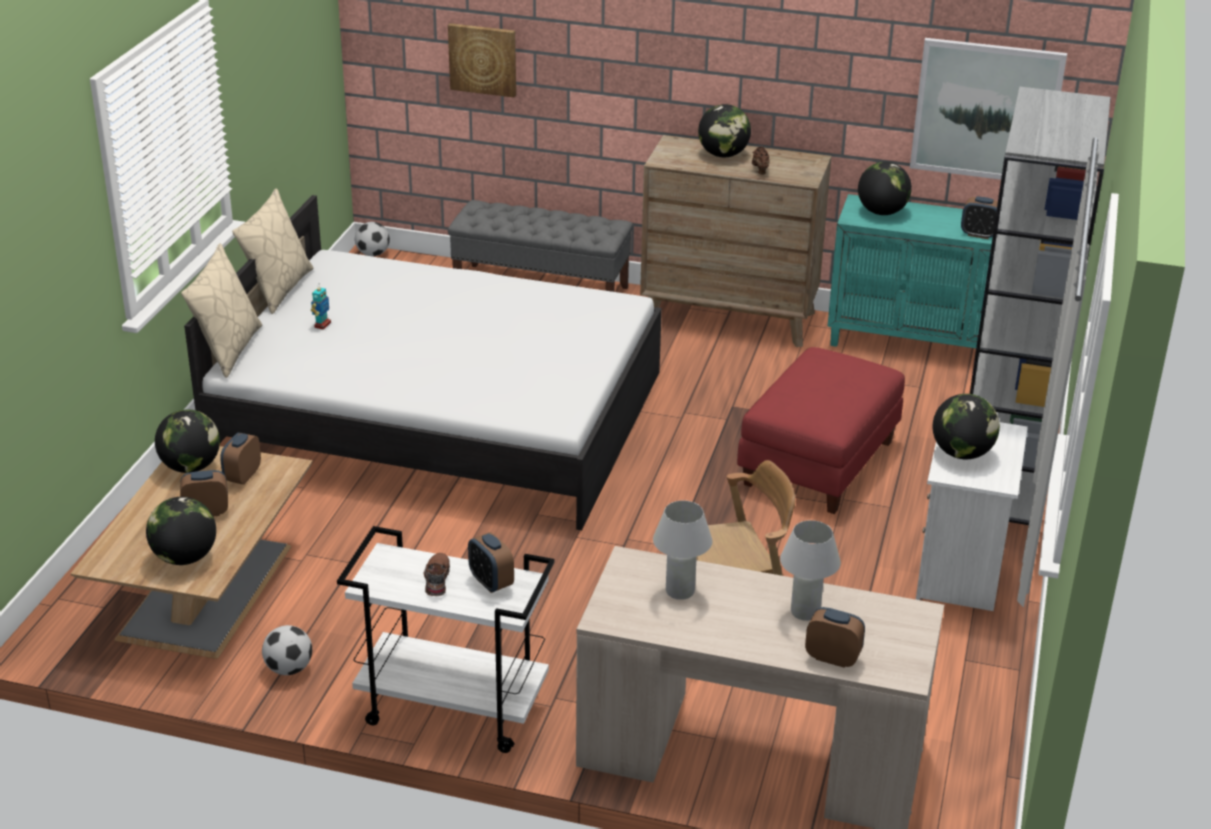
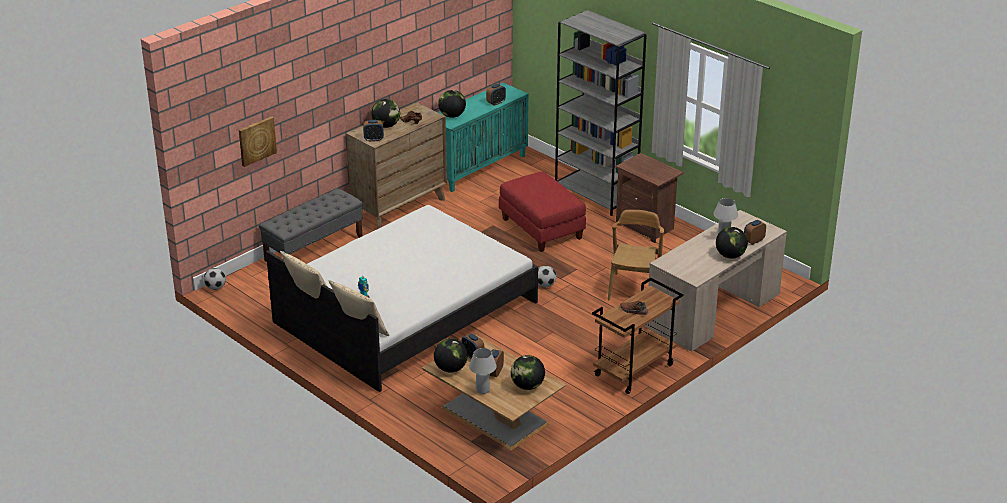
camera: 60 degrees left, 0 degrees up
(289, 669) = (573, 405): football -> football (545, 285)
(450, 709) = (634, 371): white cart -> brown cart
(491, 582) = (645, 299): alarm clock -> alarm clock (373, 139)
(680, 591) = (691, 258): white table lamp -> white table lamp (482, 390)
(960, 576) = (646, 227): white nightstand -> brown nightstand
(961, 453) = (647, 172): globe -> globe (730, 256)
(986, 111) = (470, 47): picture -> none

